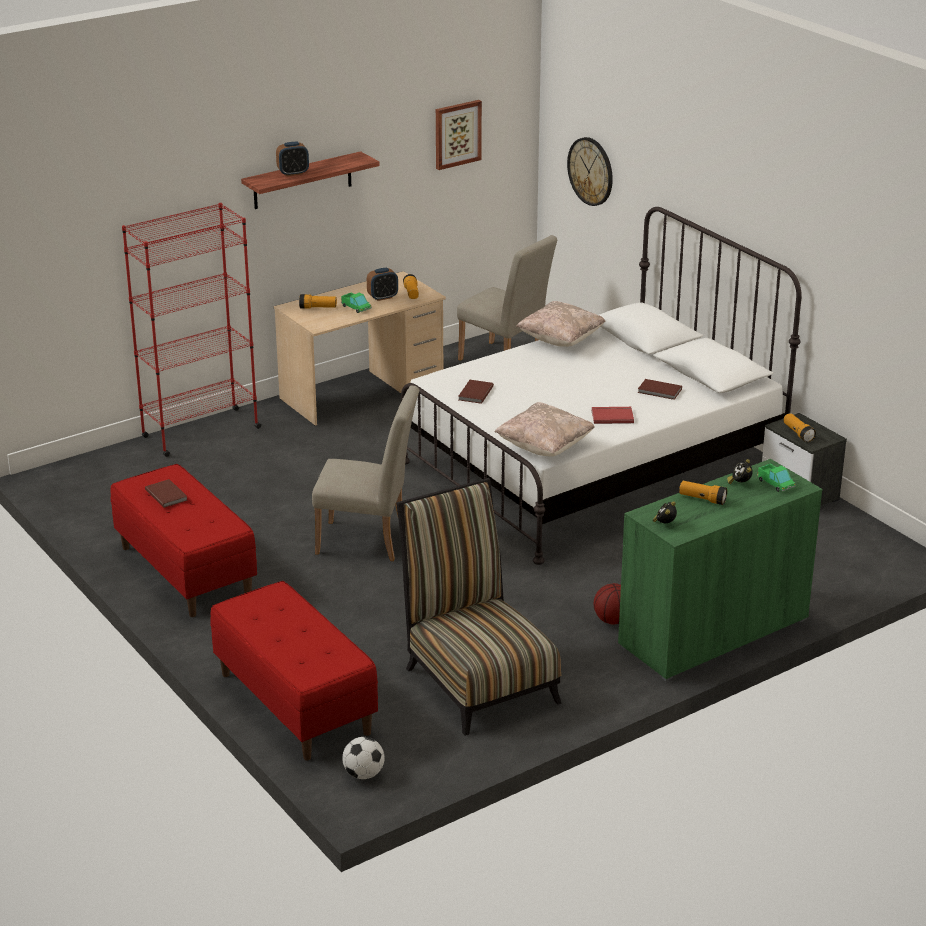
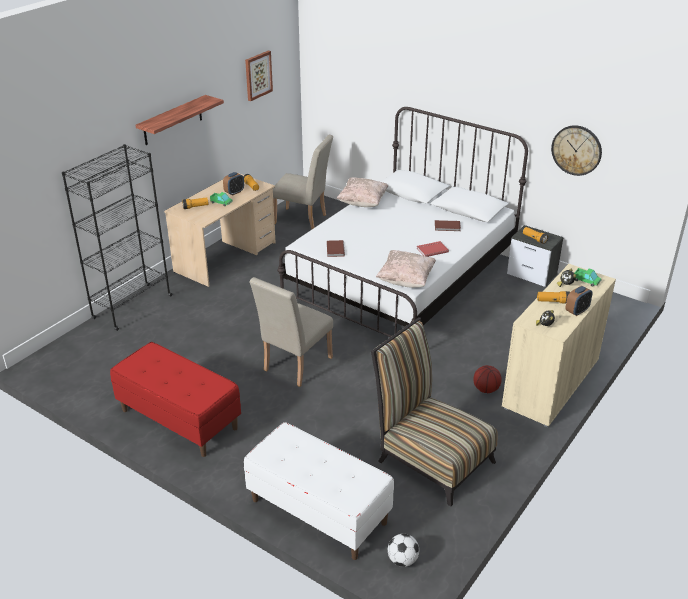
camera: 20 degrees left, 5 degrees up
(167, 494) = (158, 369): brown book -> none
(200, 432) = (132, 307): red bookcase -> black bookcase
(293, 173) = (170, 116): alarm clock -> alarm clock (577, 311)
(294, 703) = (318, 512): red bench -> white bench
(369, 542) = (294, 366): beige chair -> beige chair turned 135 degrees clockwise
(591, 171) = (346, 89): wall clock -> wall clock (576, 150)
(713, 632) = (551, 383): green cabinet -> beige cabinet

